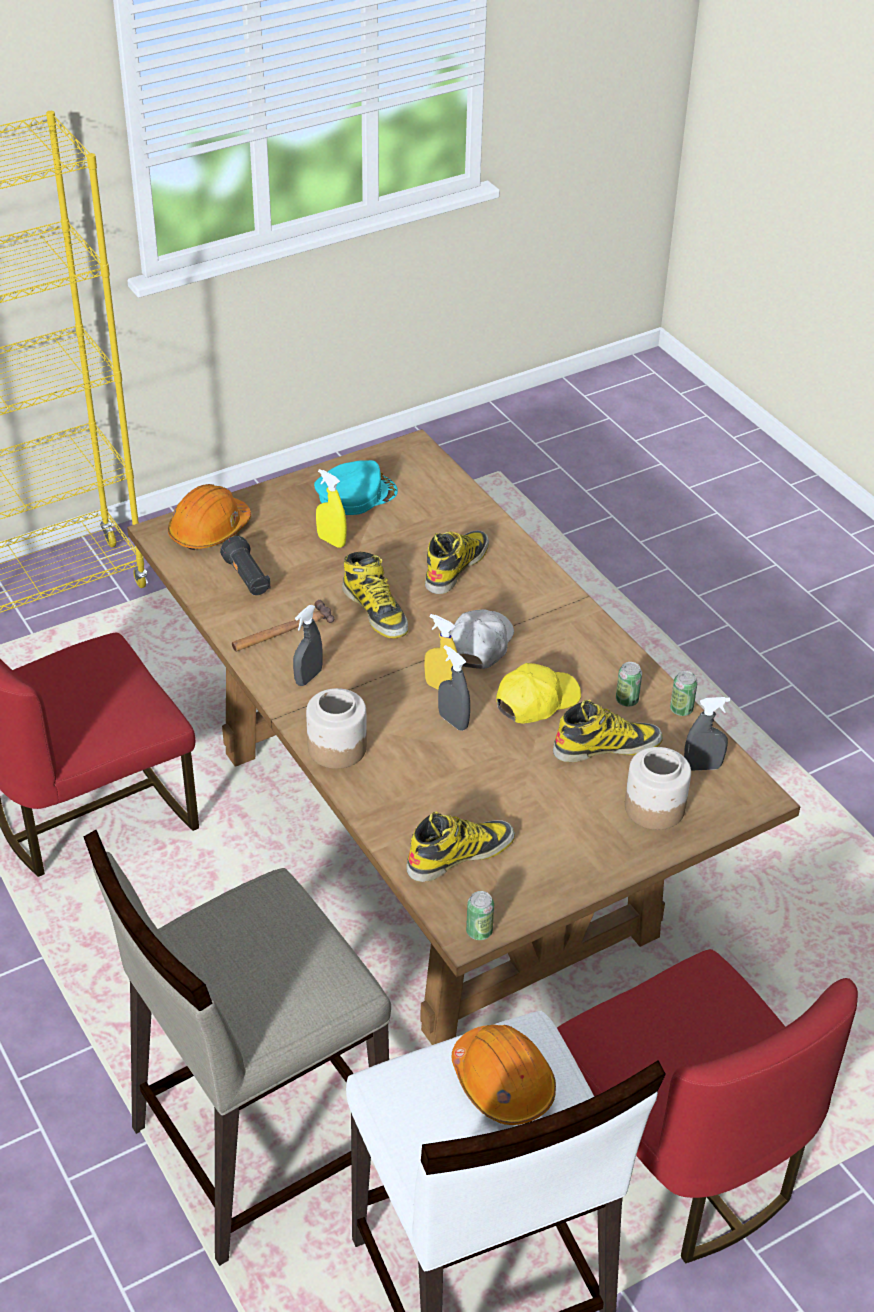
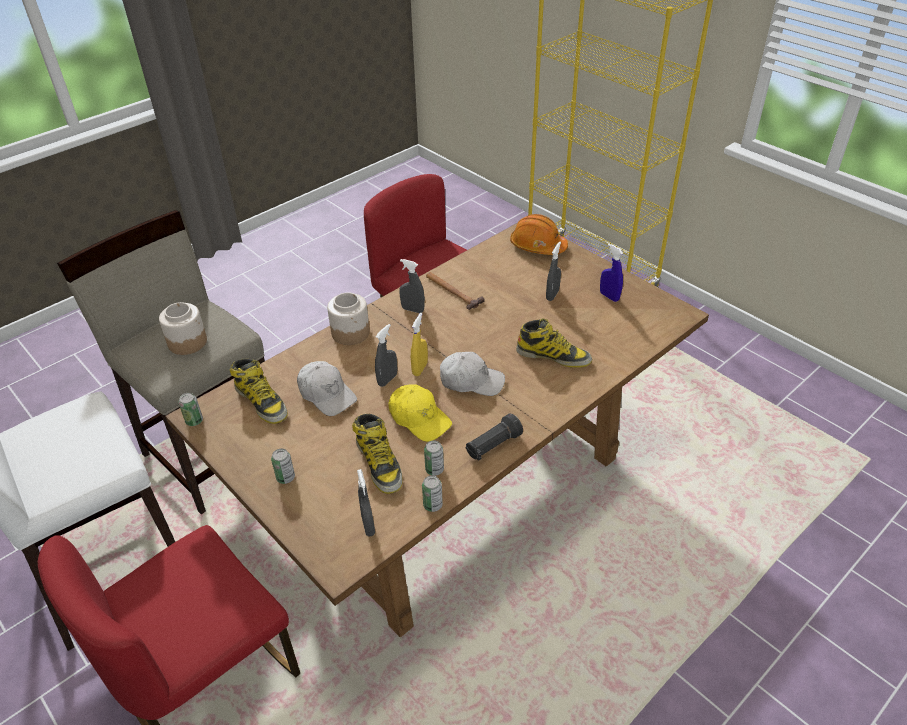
camera: 80 degrees right, 0 degrees up
(247, 578) = (498, 269): black flashlight -> black flashlight (493, 446)
(331, 541) = (552, 295): yellow spray bottle -> grey spray bottle
(355, 494) = (609, 296): turquoise cap -> blue spray bottle
(376, 610) = (488, 326): boot -> none
(464, 784) = (326, 394): none -> white cap
(503, 1083) = (76, 453): orange hard hat -> none
(612, 836) = (285, 477): none -> can
(653, 808) = (317, 499): jar -> jar (187, 342)

